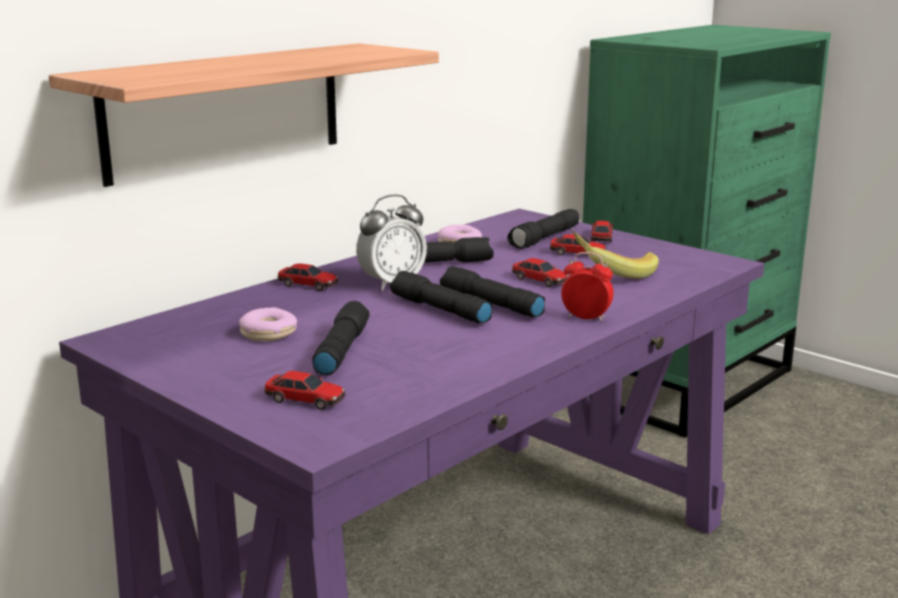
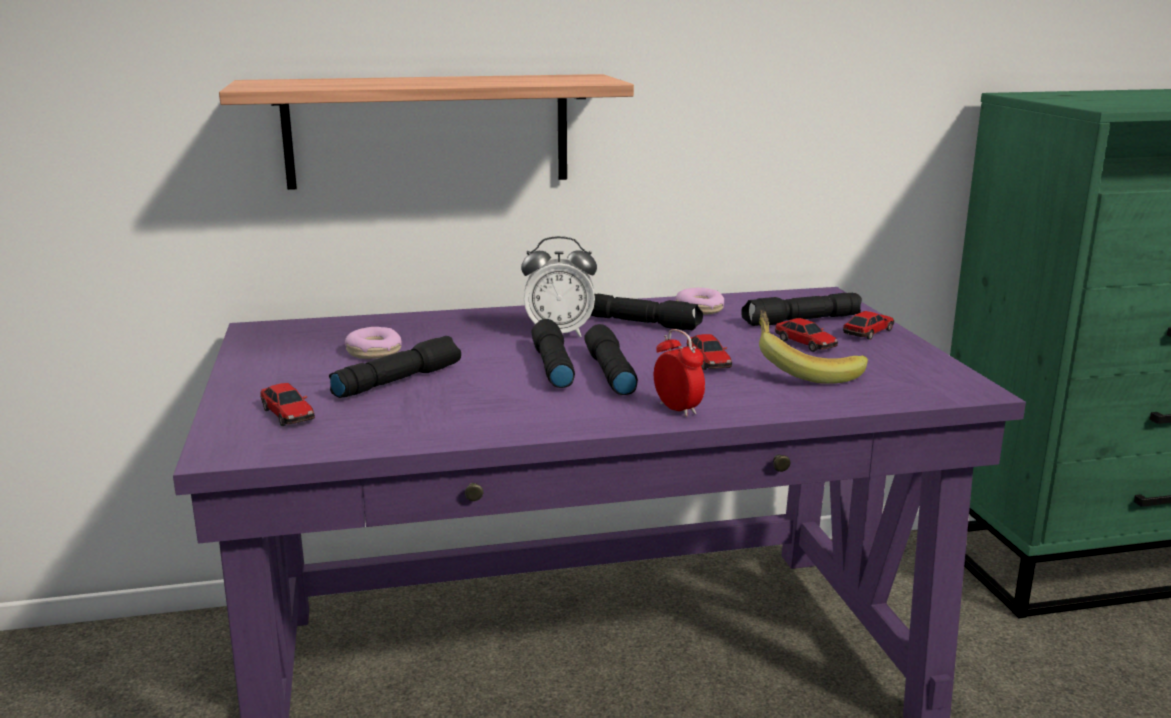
camera: 35 degrees right, 0 degrees up
(308, 285) = (488, 319): toy car -> none

